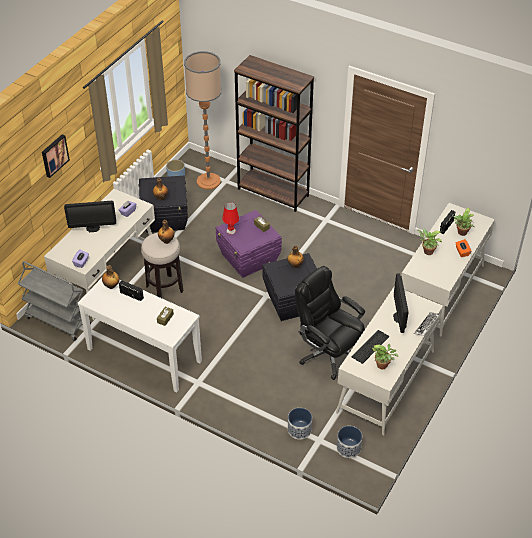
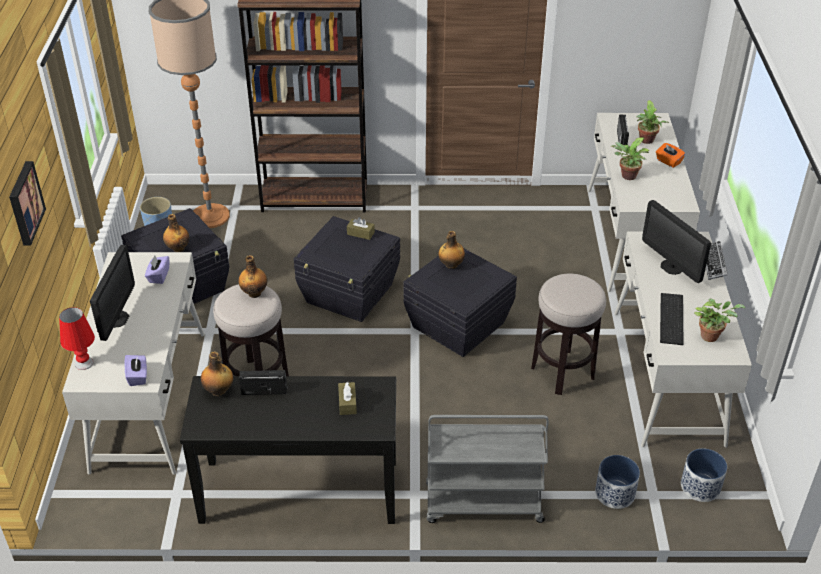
camera: 30 degrees left, 5 degrees down
(57, 320) = (113, 501): grey cart -> grey cart (483, 504)
(93, 228) = (117, 319): monitor -> monitor turned 45 degrees counterclockwise
(144, 355) = (299, 492): white console table -> black console table
(231, 231) = (321, 254): red table lamp -> red table lamp (84, 363)
(248, 259) = (349, 294): purple storage box -> black storage box
(328, 353) = (562, 372): black office chair -> stool

